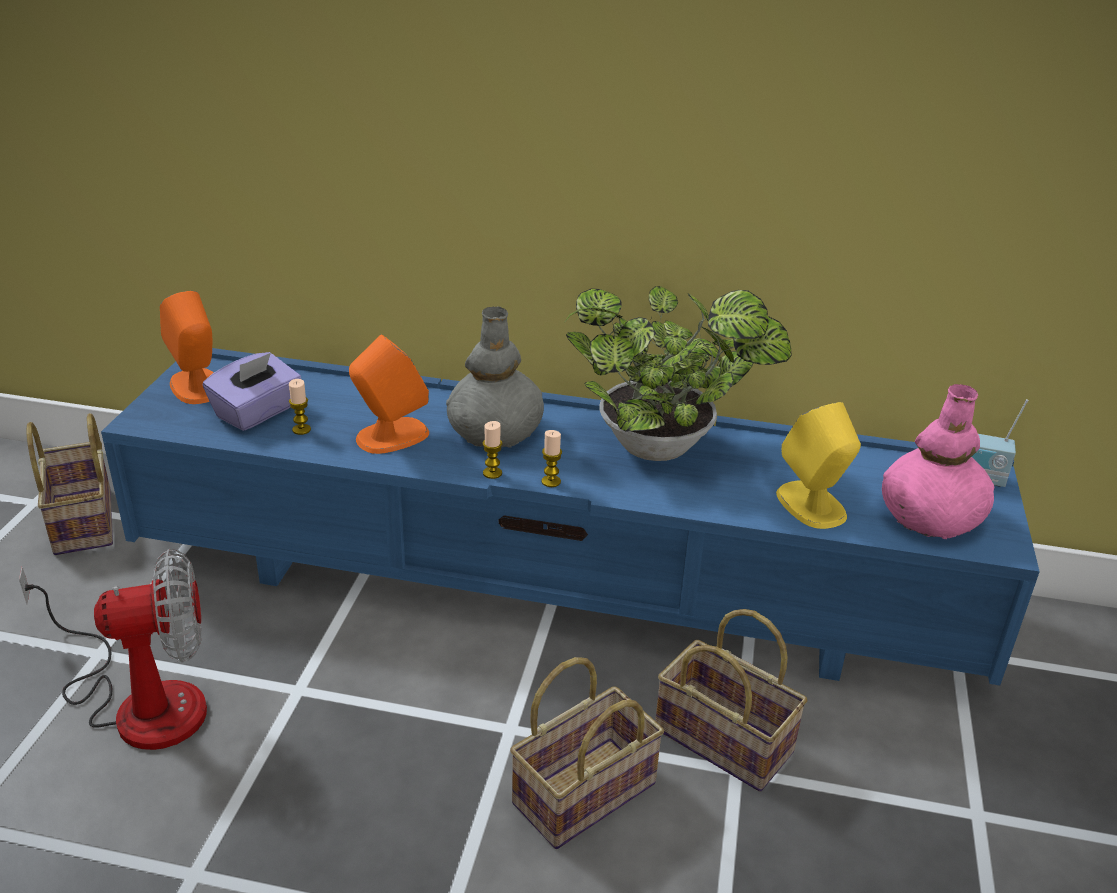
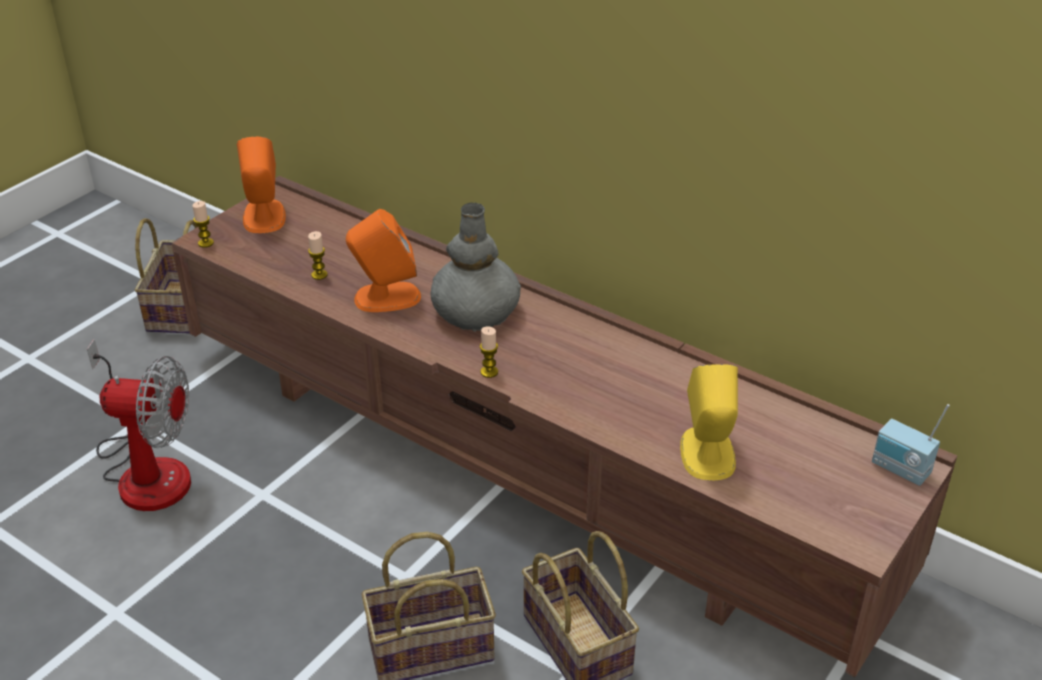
camera: 25 degrees right, 5 degrees up
(257, 412) = (295, 251): purple tissue box -> none
(492, 473) = (445, 352): candle -> candle (206, 243)
(553, 580) = (522, 458): blue tv stand -> brown tv stand
(663, 448) = (613, 364): potted plant -> none
(930, 516) = (816, 495): pink vase -> none

